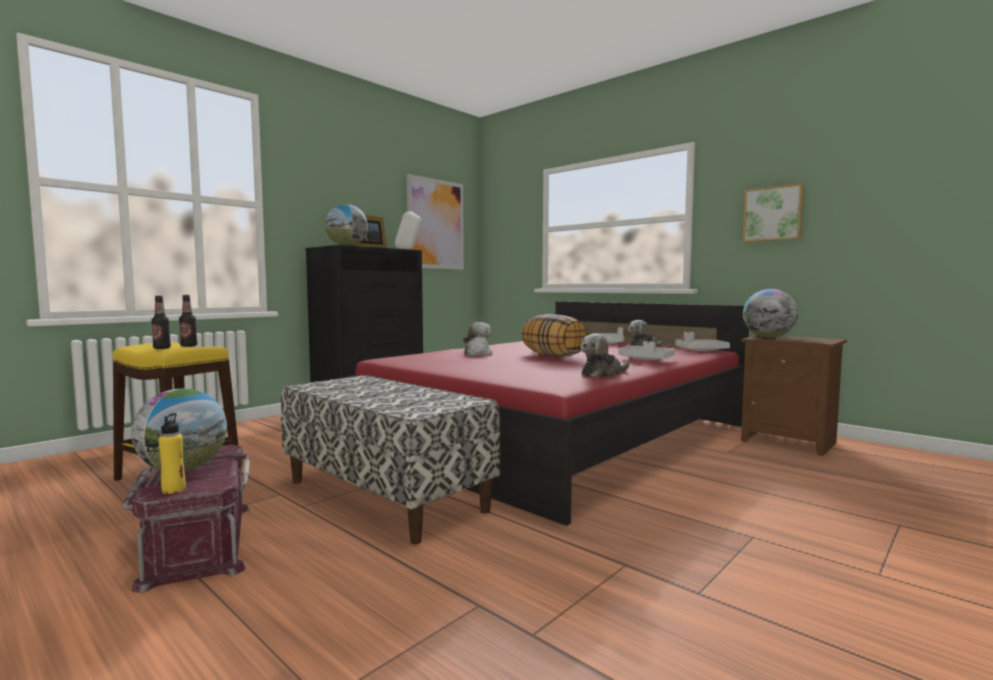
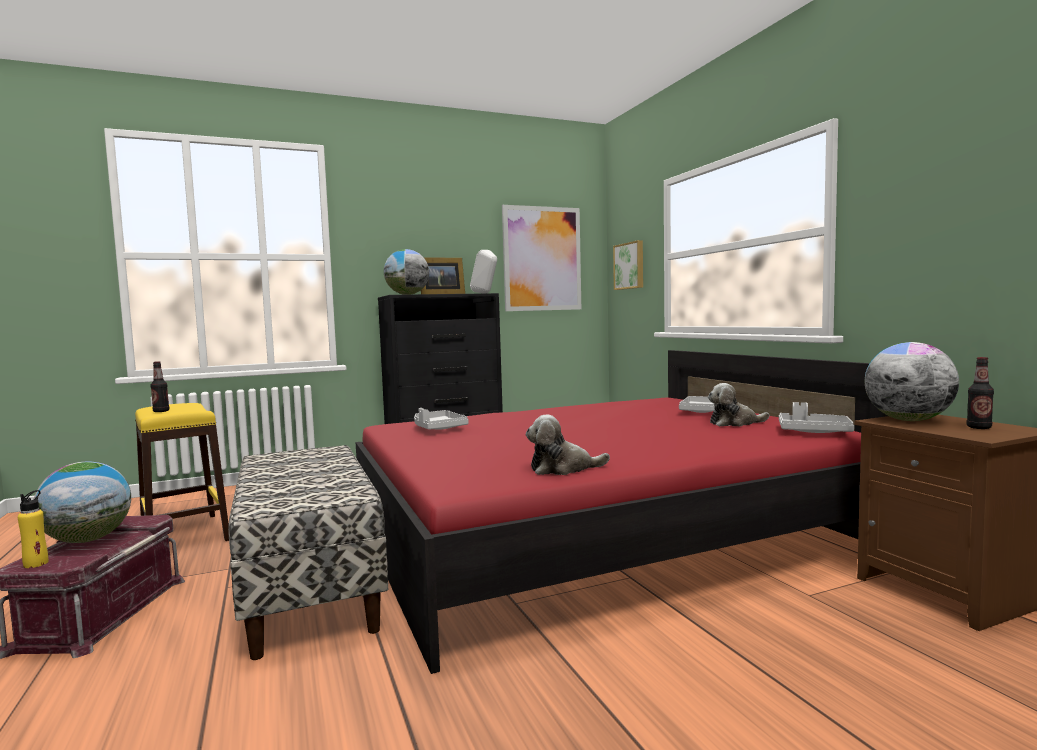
camera: 25 degrees right, 0 degrees up
(189, 346) = (186, 409): bottle -> bottle (979, 427)
(477, 354) = (499, 423): plush toy -> none
(554, 355) = (578, 431): pillow -> none
(645, 359) = (682, 446): grey tray -> grey tray (438, 428)
(773, 214) = (950, 217): picture -> picture (630, 266)

